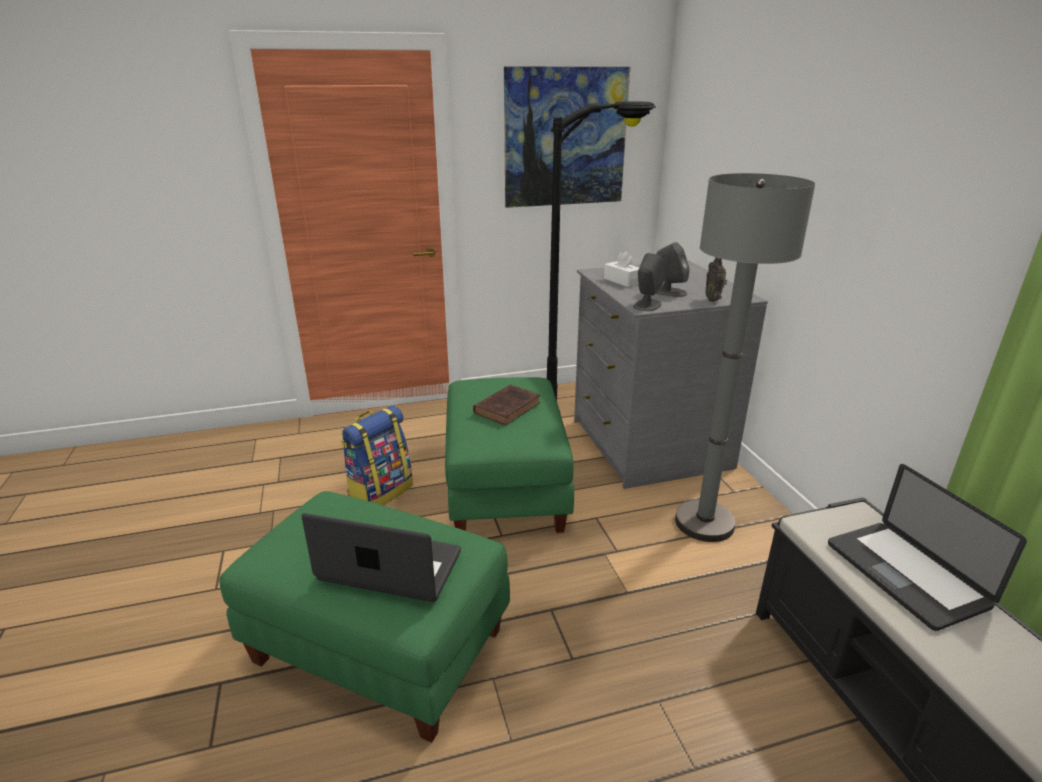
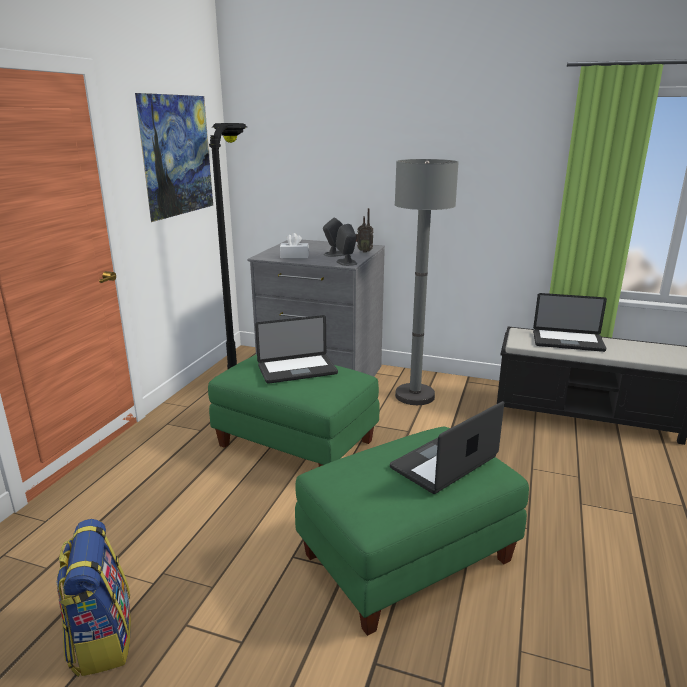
camera: 55 degrees left, 5 degrees down
(380, 492) = (222, 500): backpack -> backpack (101, 638)
(508, 407) = (297, 370): brown book -> laptop

